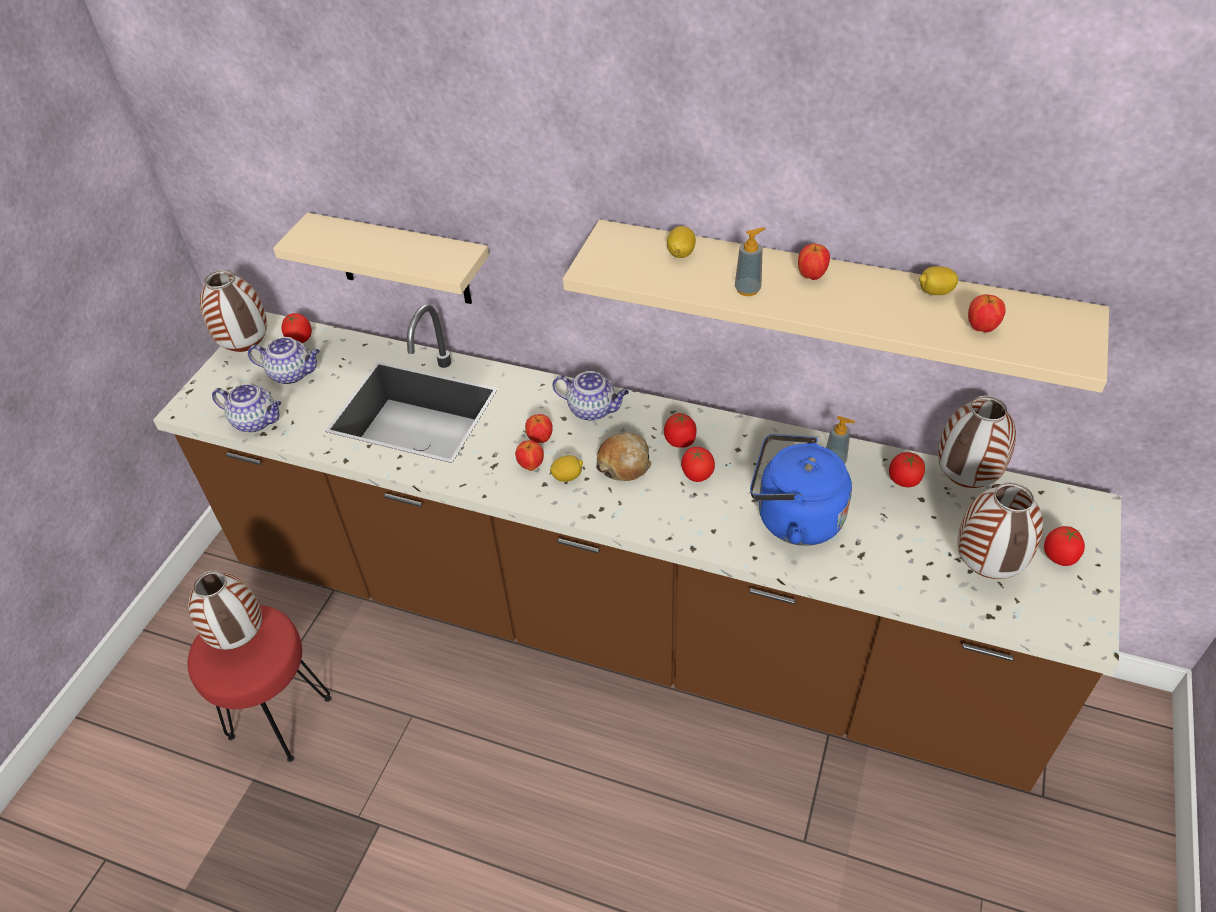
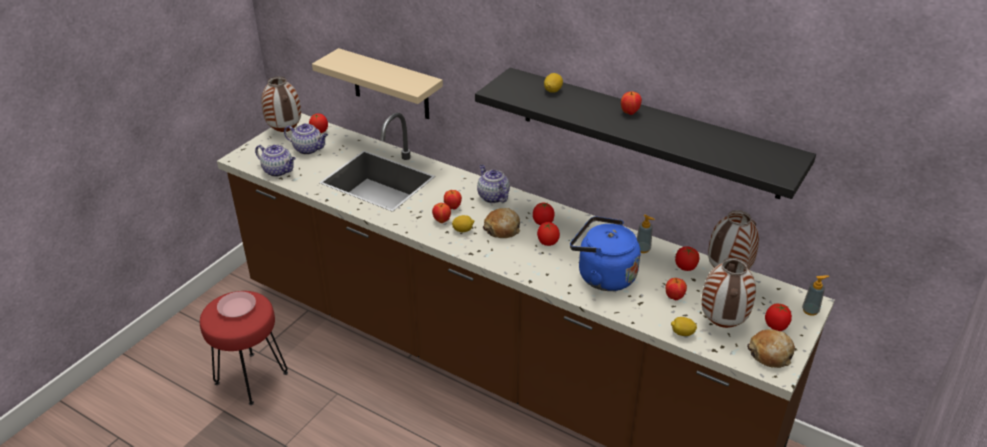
camera: 10 degrees right, 10 degrees down
(241, 638) = (237, 307): vase -> pink plate
(593, 409) = (492, 196): teapot -> teapot turned 150 degrees counterclockwise
(747, 289) = (586, 114): soap dispenser -> soap dispenser (810, 310)
(832, 295) = (647, 132): beige shelf -> black shelf
(935, 292) = (705, 131): lemon -> lemon (682, 333)
(981, 328) = (726, 153): apple -> apple (674, 297)
(1068, 606) = (770, 354): none -> bread

